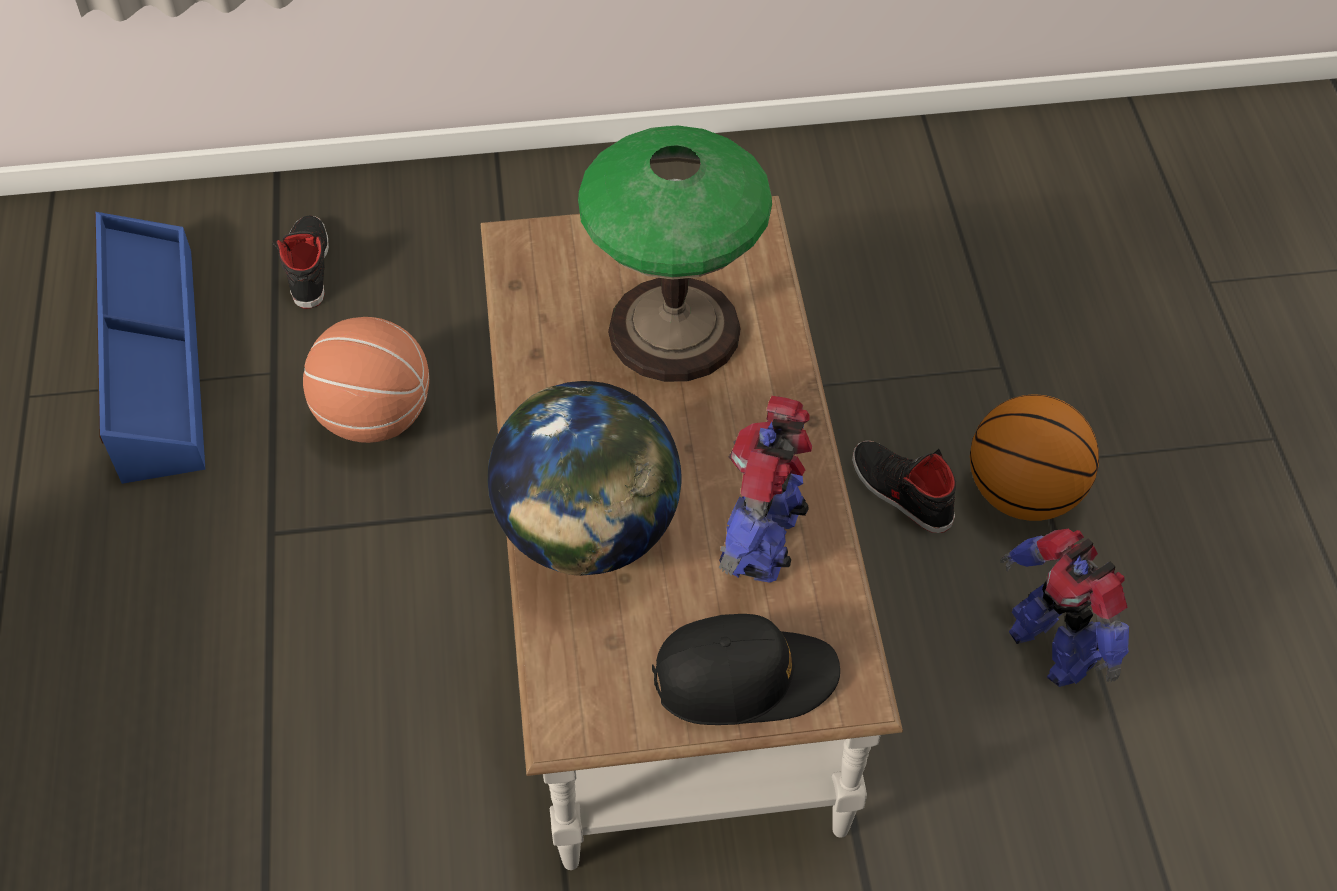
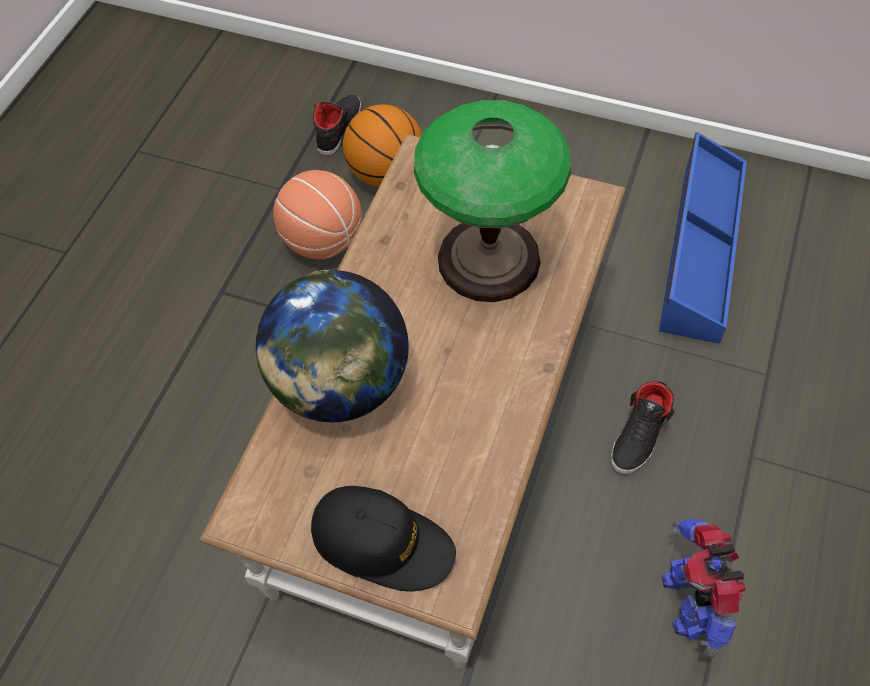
camera: 30 degrees right, 5 degrees up
(154, 362) = (217, 156): blue storage box -> blue storage box (698, 250)
(763, 540) = (458, 443): toy robot -> none
(900, 492) = (640, 436): black shoe -> black shoe turned 135 degrees counterclockwise
(1022, 493) = (731, 475): basketball -> basketball (386, 173)

